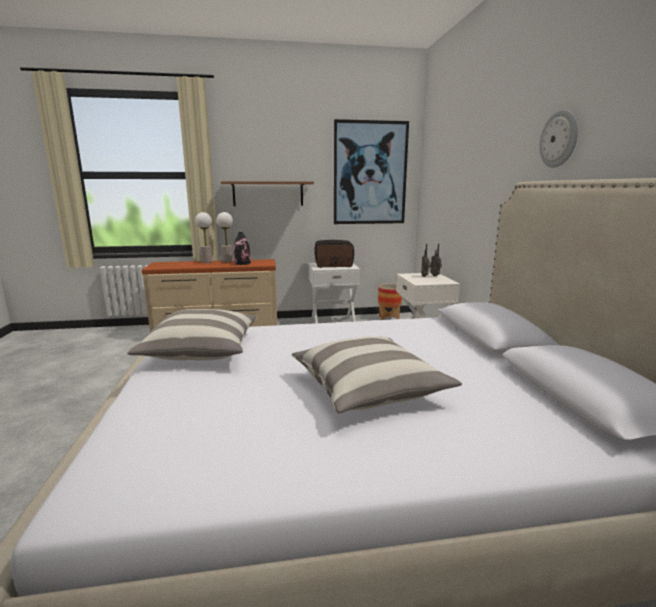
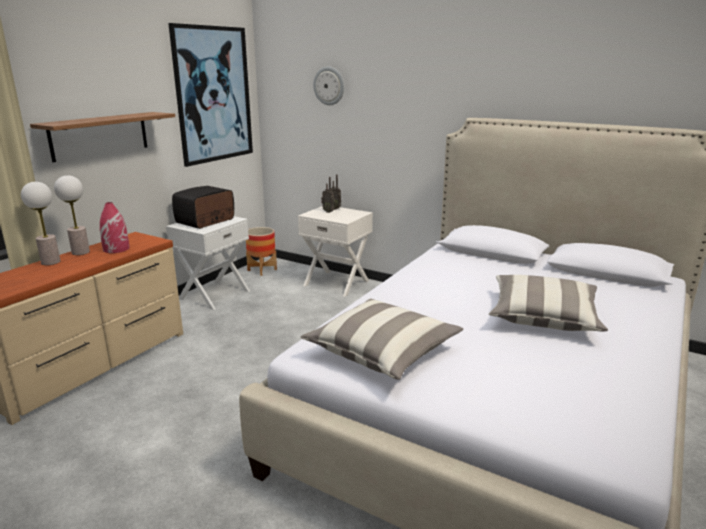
camera: 50 degrees left, 5 degrees up
(242, 263) = (116, 249): black vase -> red vase
(559, 139) = (495, 82): wall clock -> wall clock (329, 86)

